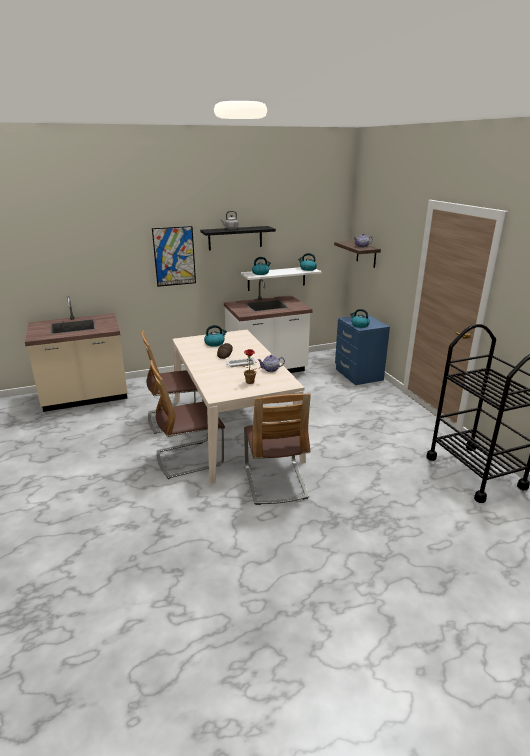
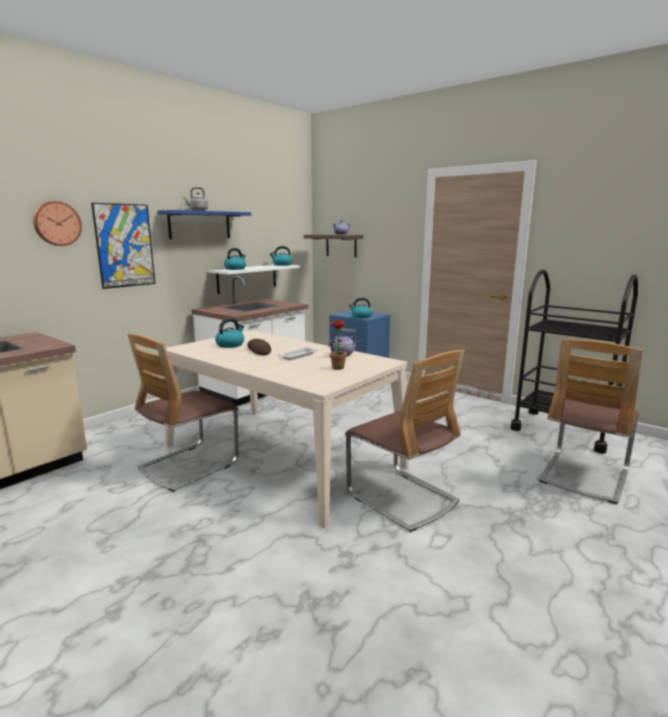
camera: 30 degrees left, 10 degrees down
(129, 244) = (57, 223): none -> wall clock
(189, 458) = (260, 506): chair -> chair (584, 476)
(235, 238) = (199, 225): black shelf -> blue shelf

